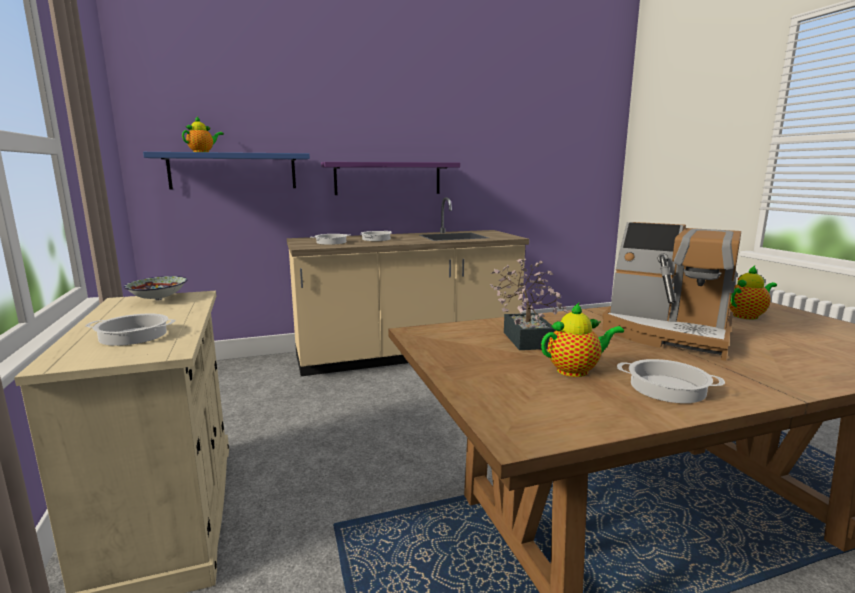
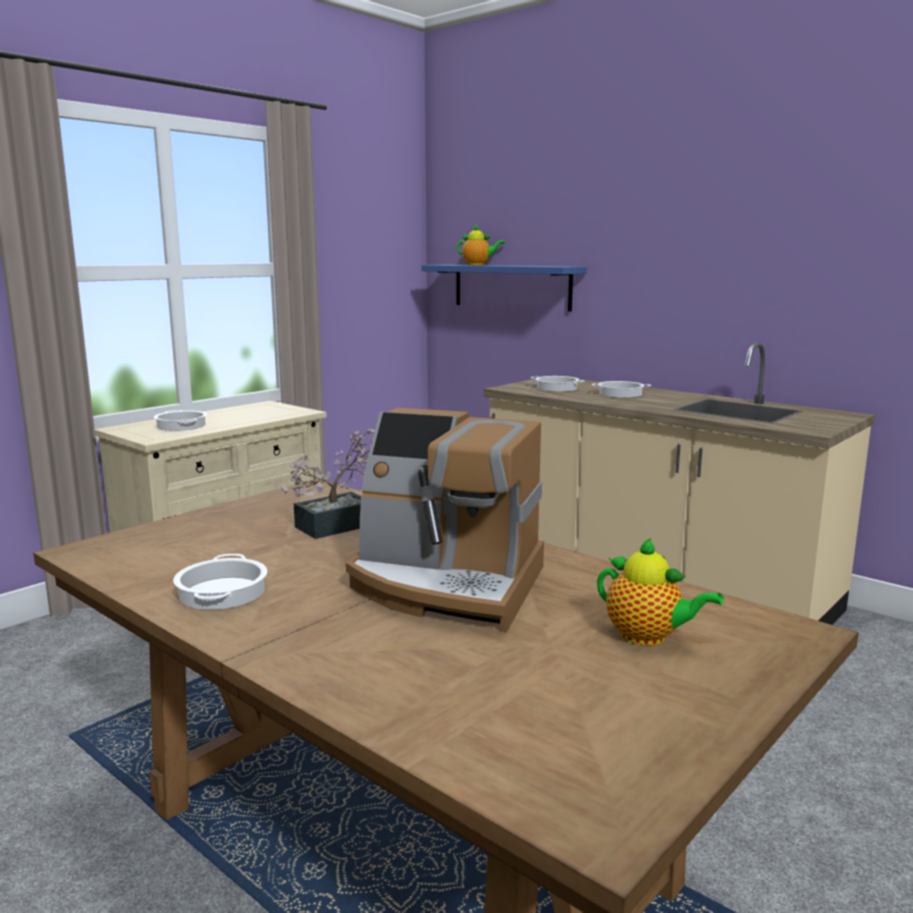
camera: 60 degrees right, 0 degrees up
(158, 299) = (278, 408): bowl -> none
(388, 178) = (691, 304): purple shelf -> none
(576, 370) = (248, 553): teapot -> none
(667, 333) = (447, 585): coffee machine -> coffee machine turned 75 degrees counterclockwise

